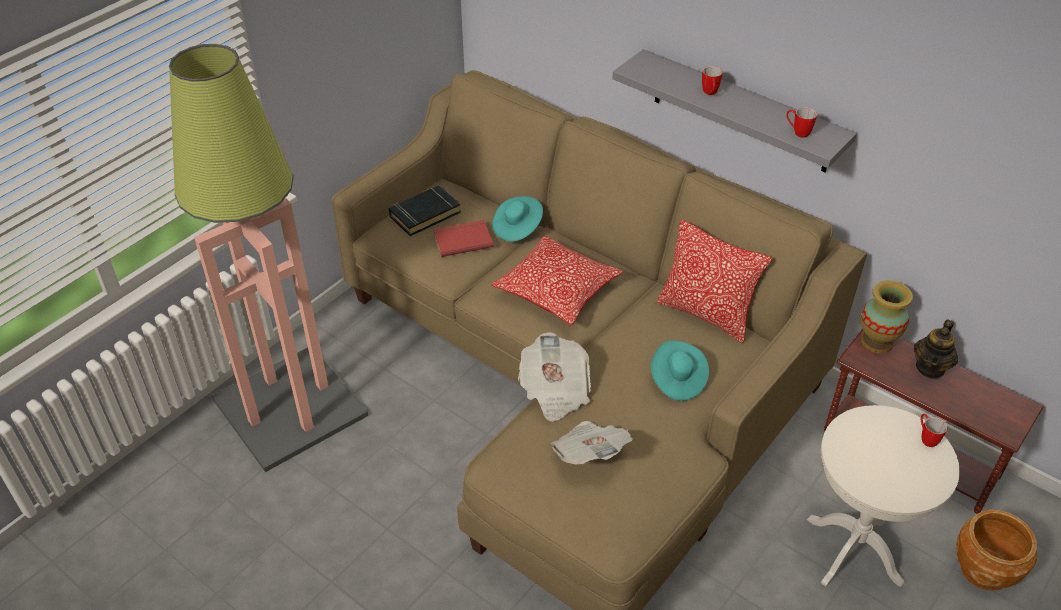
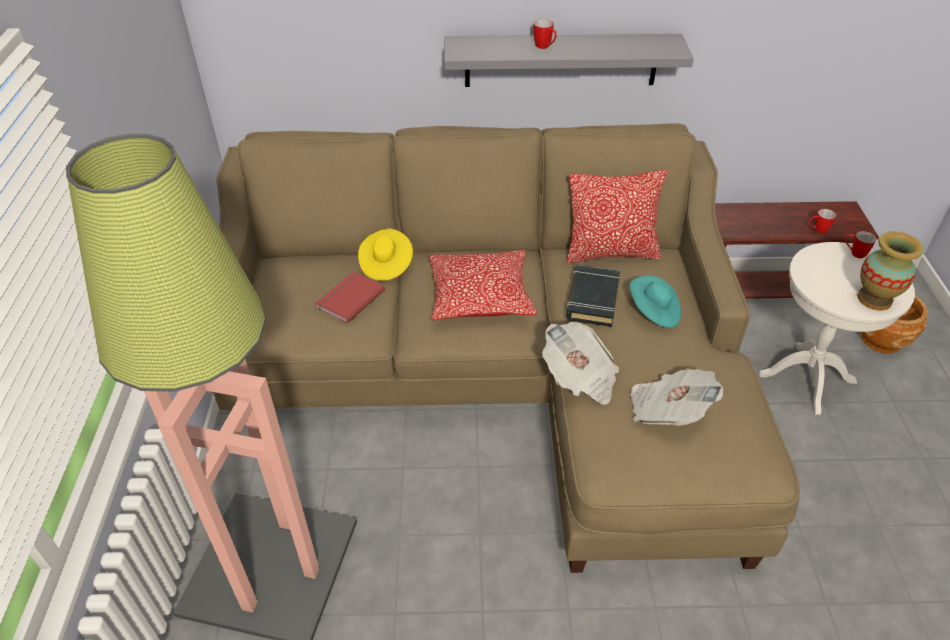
camera: 40 degrees left, 0 degrees up
(424, 214) = (288, 295): black book -> black book (592, 299)
(517, 228) = (386, 264): turquoise hat -> yellow hat
(797, 132) = (645, 48): mug -> mug (817, 230)
(876, 342) = (725, 213): vase -> vase (874, 299)
(930, 368) = (774, 212): teapot -> none

